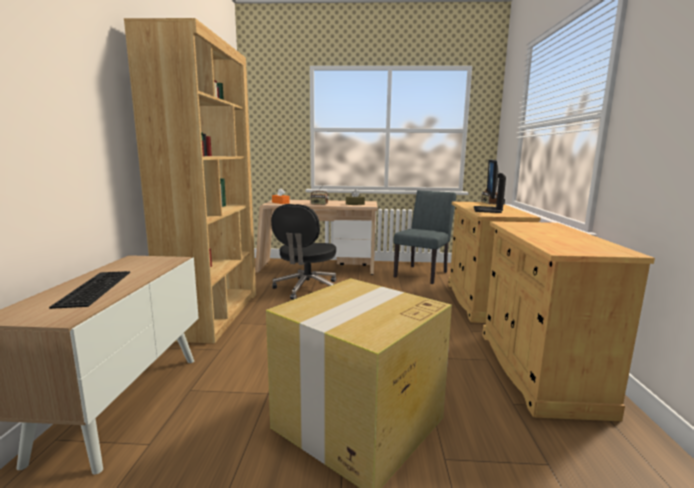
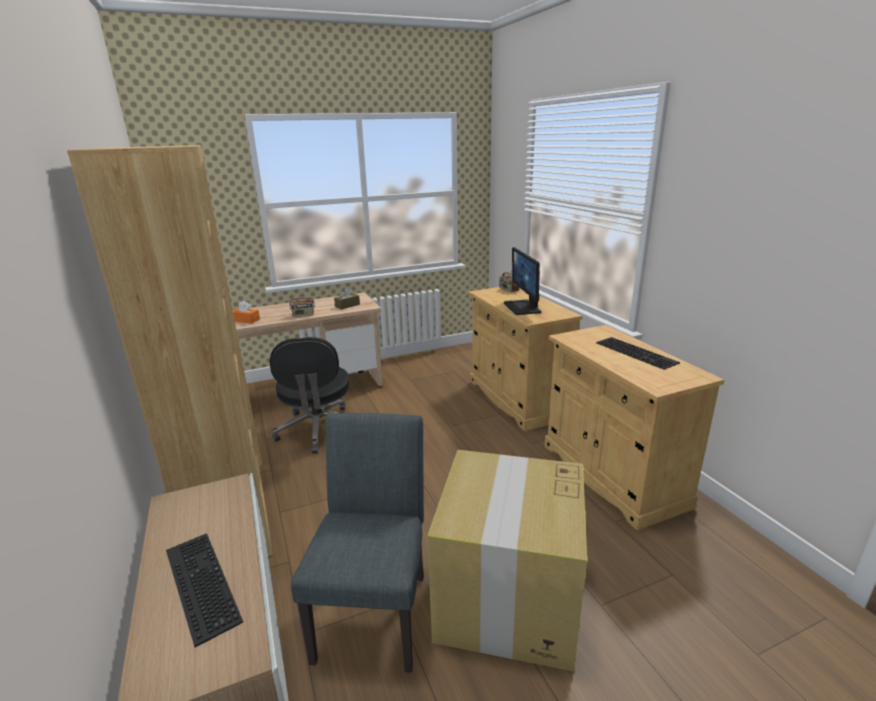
camera: 25 degrees left, 10 degrees up
(423, 273) = (434, 370): grey chair -> grey chair (375, 607)
(569, 235) = (637, 352): none -> keyboard

